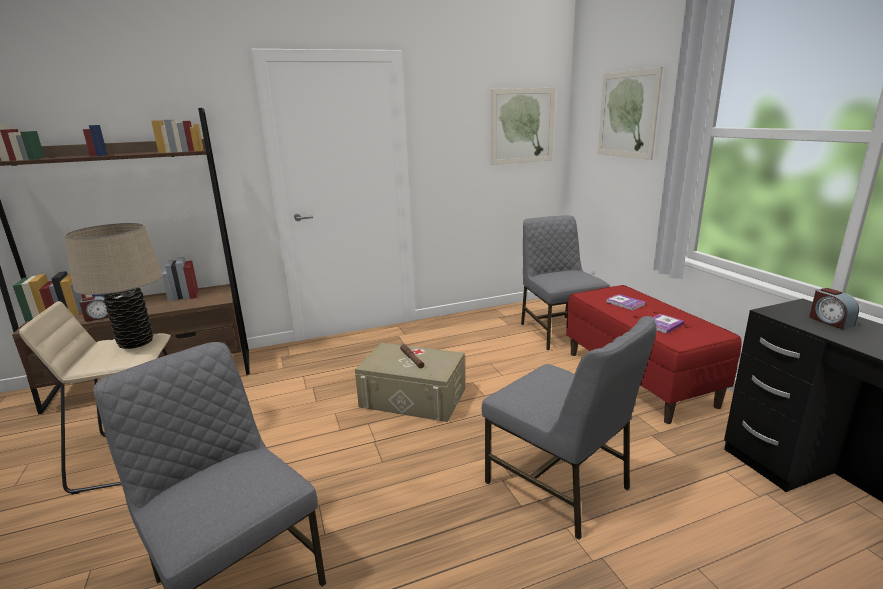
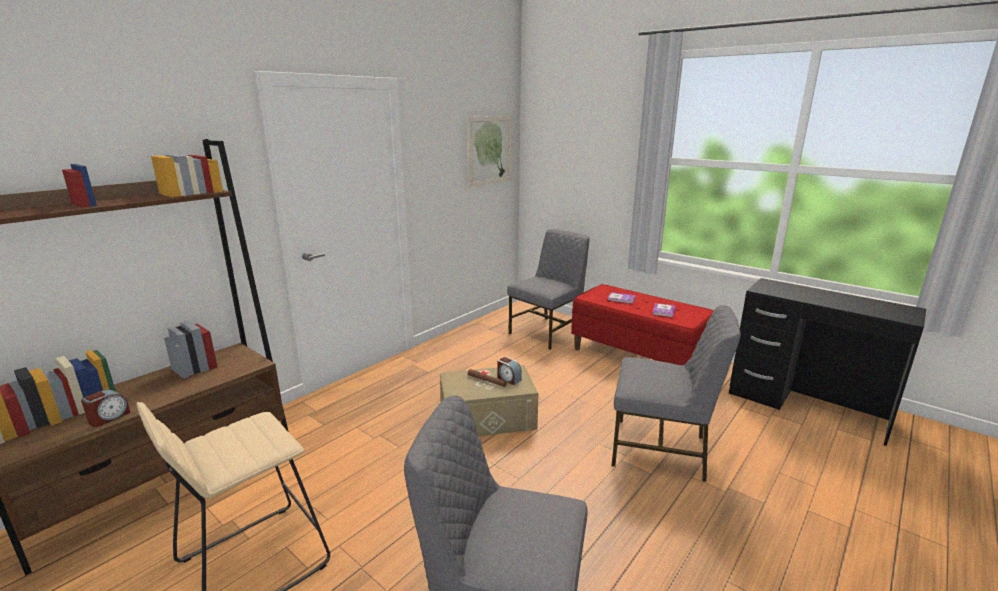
camera: 30 degrees left, 0 degrees up
(136, 342) = (249, 429): beige table lamp -> none
(558, 331) = (548, 332): grey chair -> grey chair turned 90 degrees clockwise
(627, 114) = (587, 143): picture -> none
(830, 321) = (792, 291): alarm clock -> alarm clock (508, 379)

